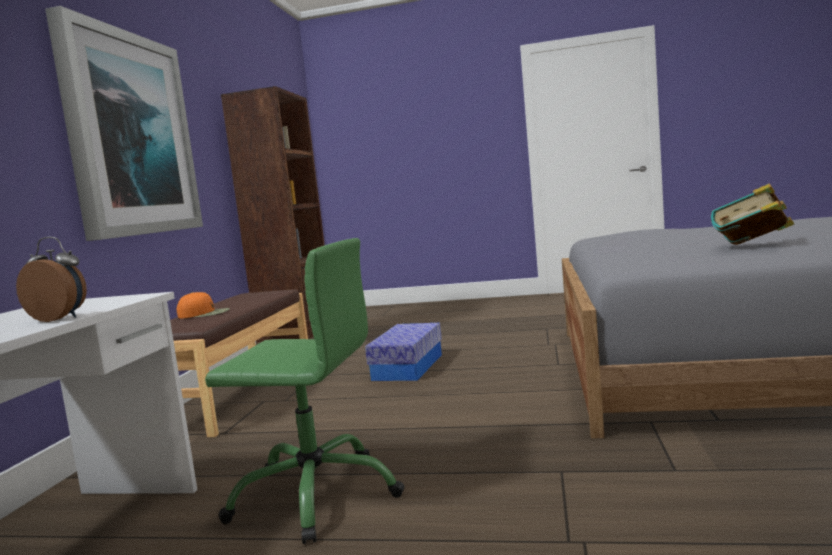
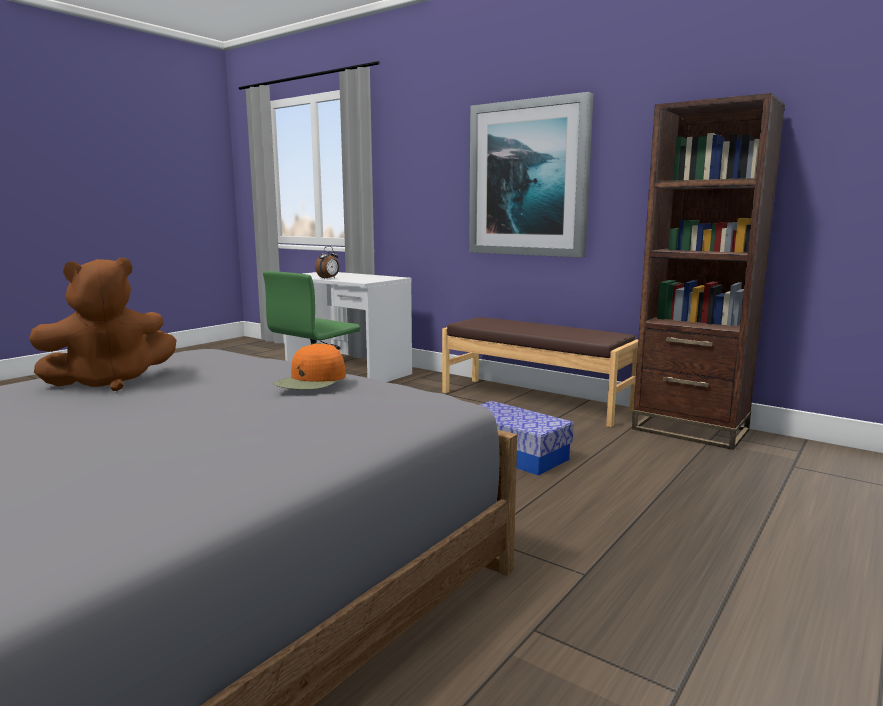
camera: 115 degrees right, 5 degrees up
(204, 314) = (519, 324): orange cap -> orange cap (311, 381)
(753, 247) = (110, 382): book -> brown plush toy

